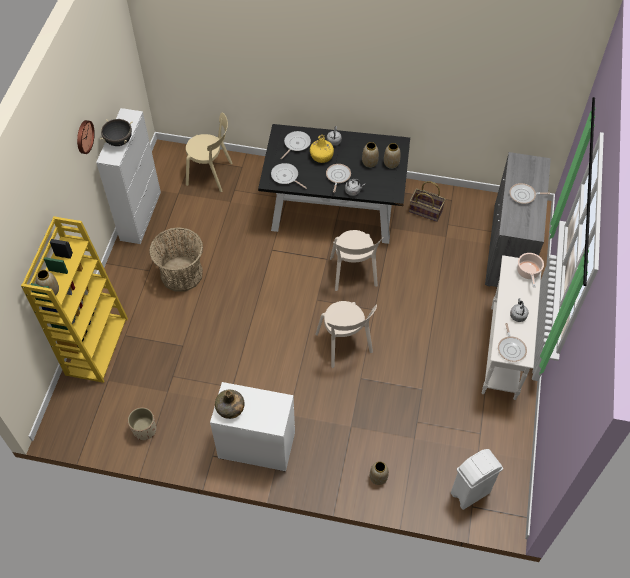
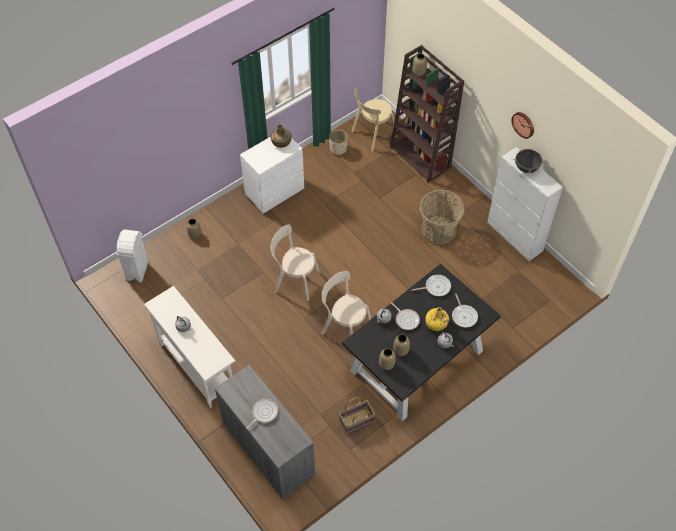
camera: 130 degrees right, 0 degrees up
(96, 345) = (421, 157): yellow bookcase -> brown bookcase
(211, 174) = (521, 303): beige chair -> beige chair (372, 135)
(511, 348) = (167, 302): frying pan -> none
(528, 272) = (205, 363): cooking pot -> none

